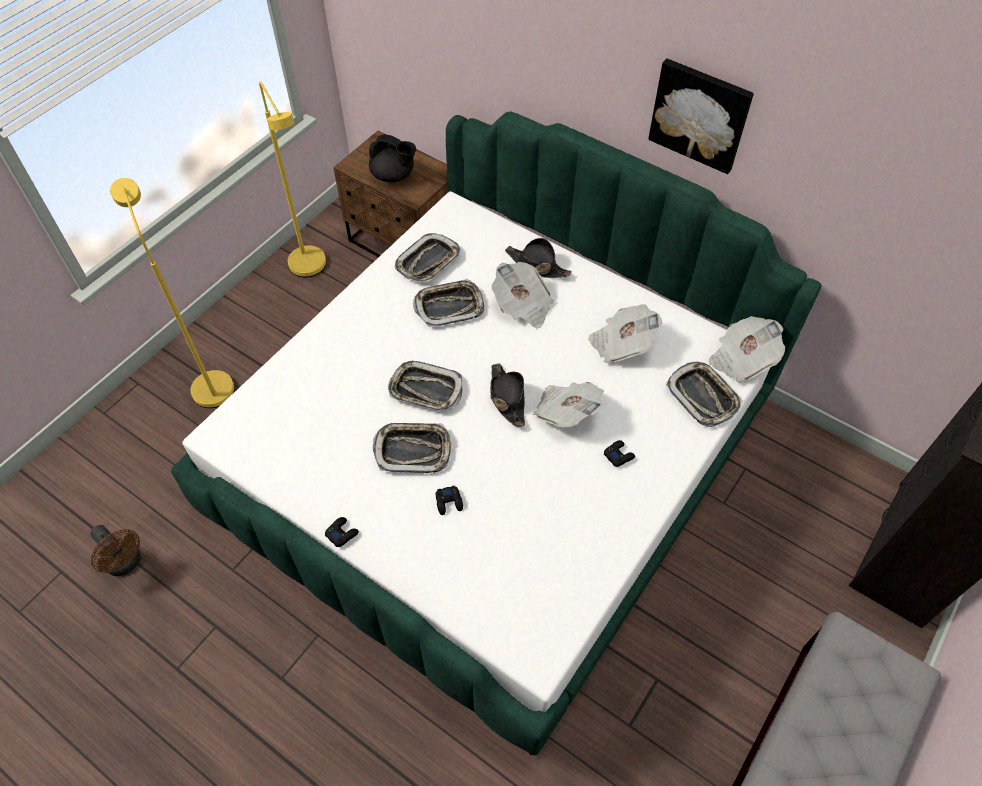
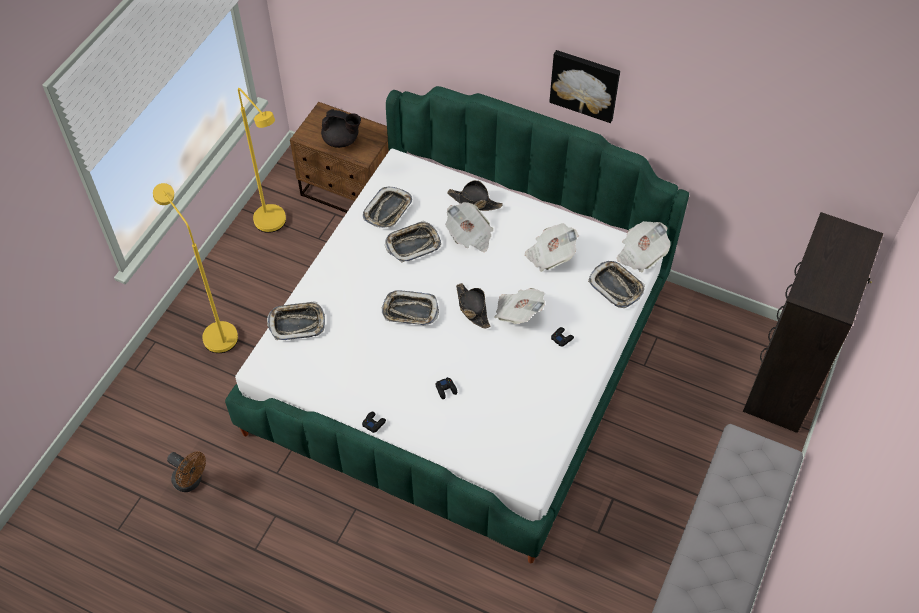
camera: 10 degrees left, 0 degrees up
(413, 450) = (411, 357): tray -> tray (297, 323)

